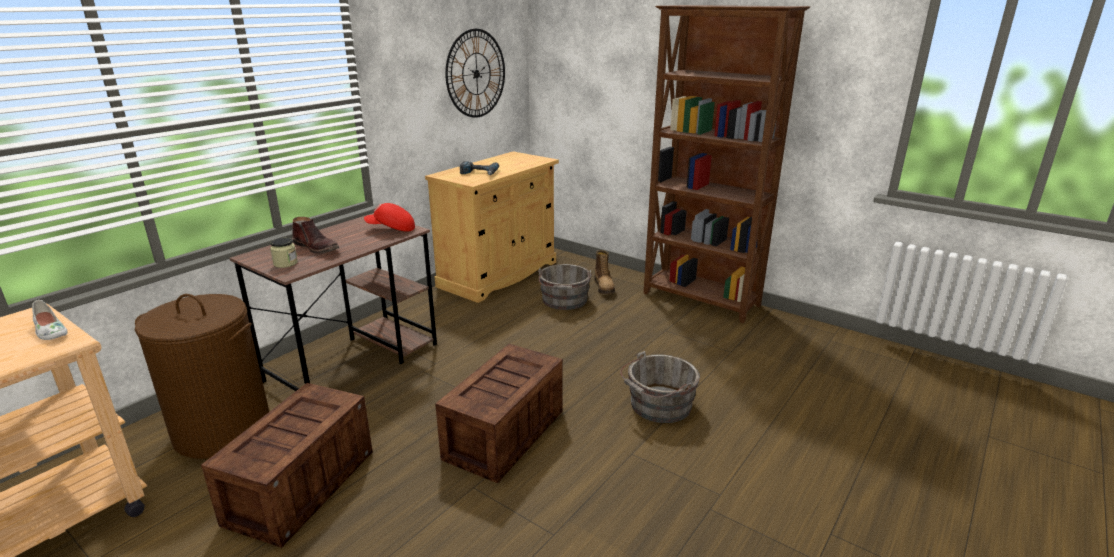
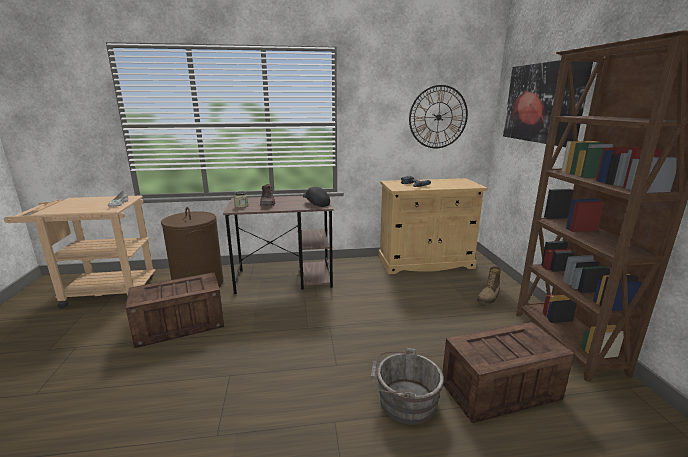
camera: 45 degrees right, 5 degrees down
(391, 229) = (315, 204): red cap -> black cap
(504, 435) = (286, 357): crate -> crate (499, 391)
(564, 301) = (444, 295): grey bucket -> none
(607, 52) = (542, 103): none -> picture

